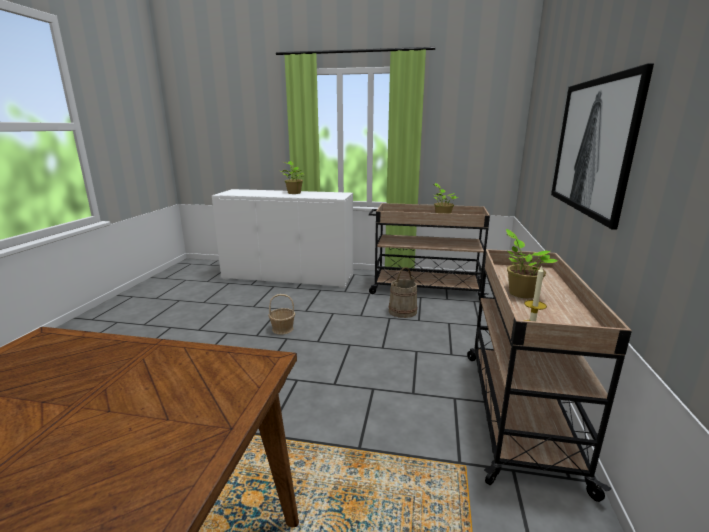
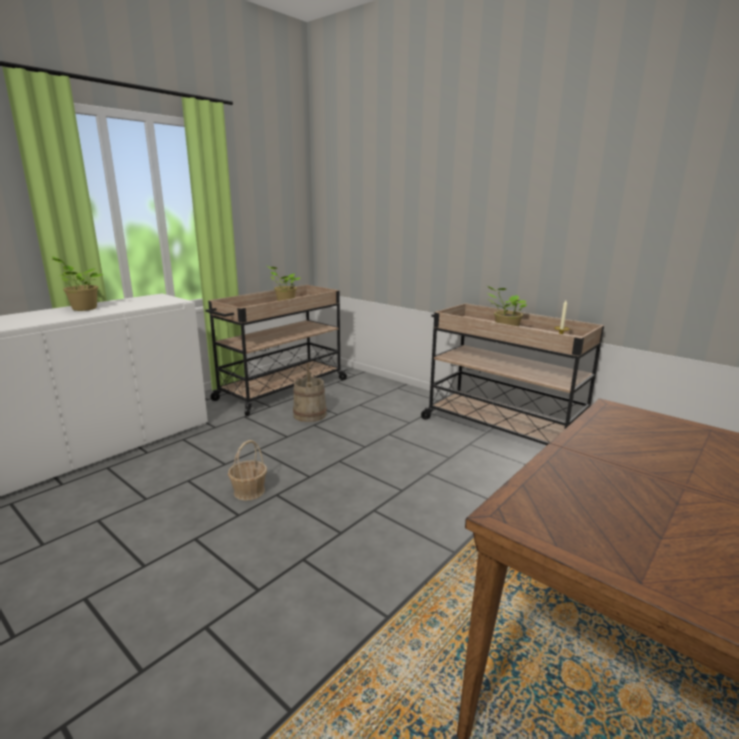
camera: 60 degrees left, 0 degrees up
(591, 146) = (482, 216): picture -> none

